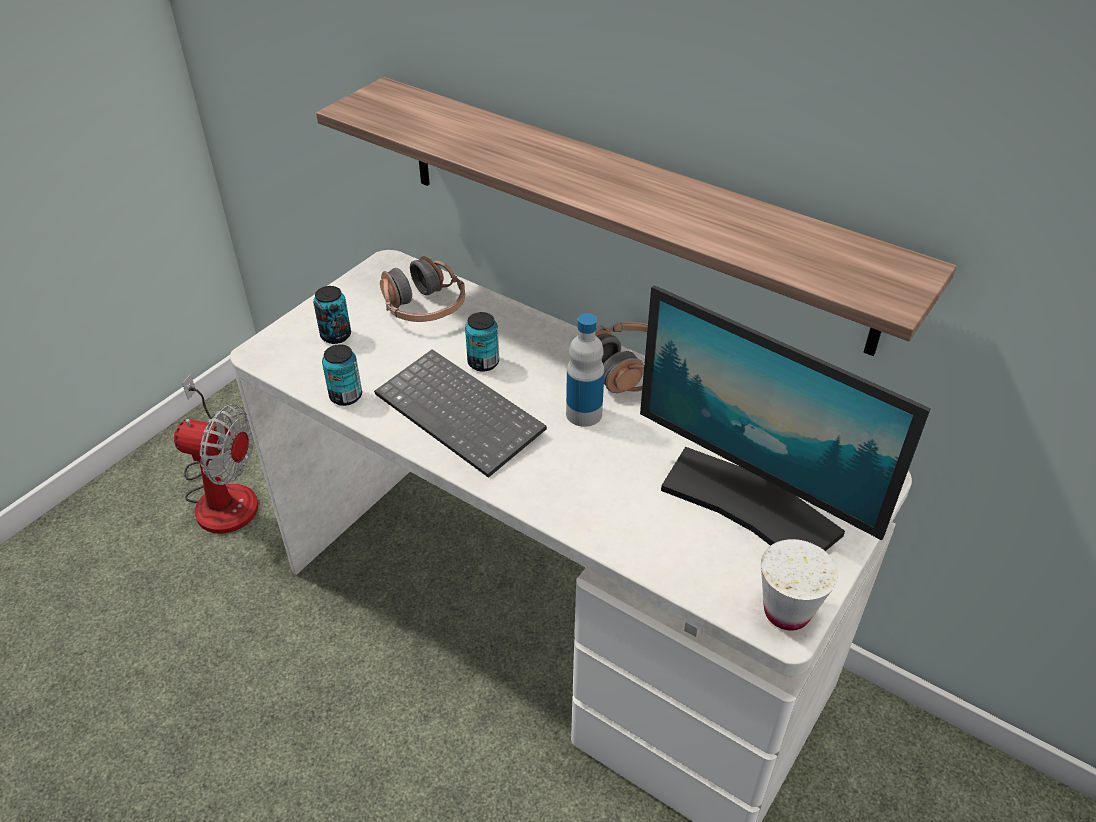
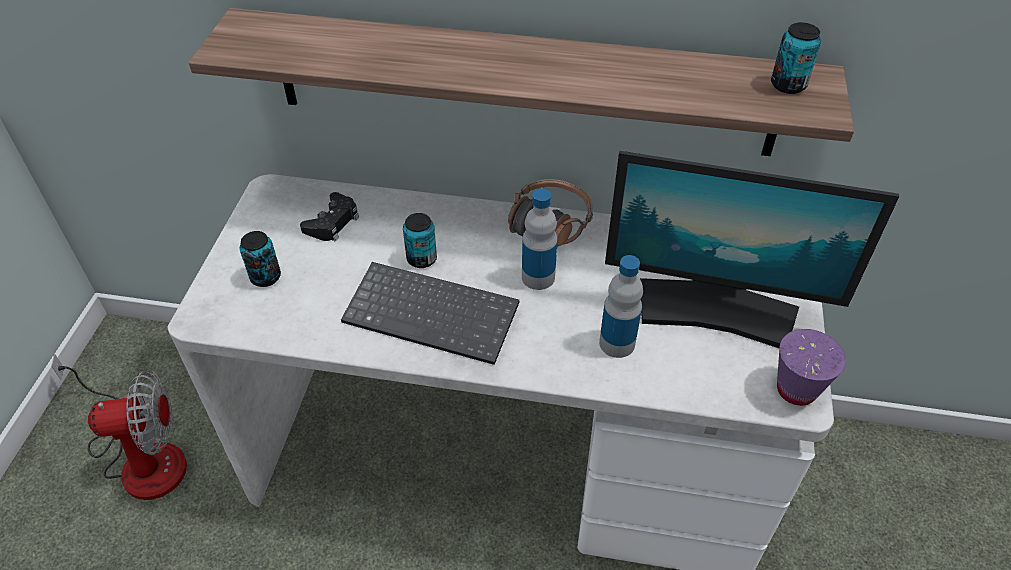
camera: 25 degrees left, 5 degrees up
(346, 396) = (314, 334): can -> can (788, 85)
(423, 307) = (332, 223): headphones -> black game controller
(622, 500) = (617, 343): none -> bottle
(786, 612) = (796, 390): white cup -> purple cup

